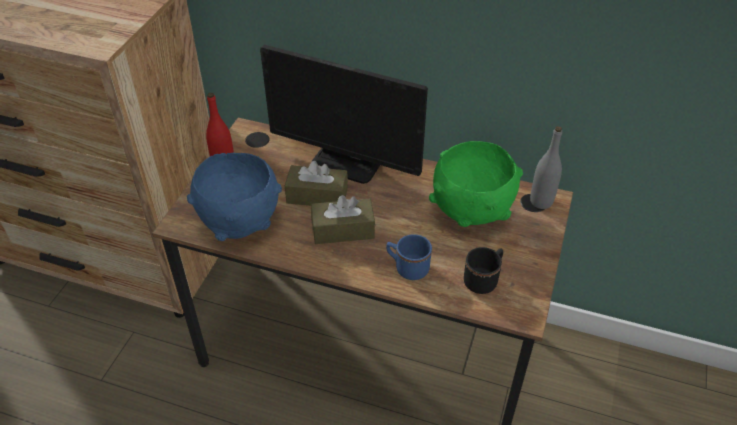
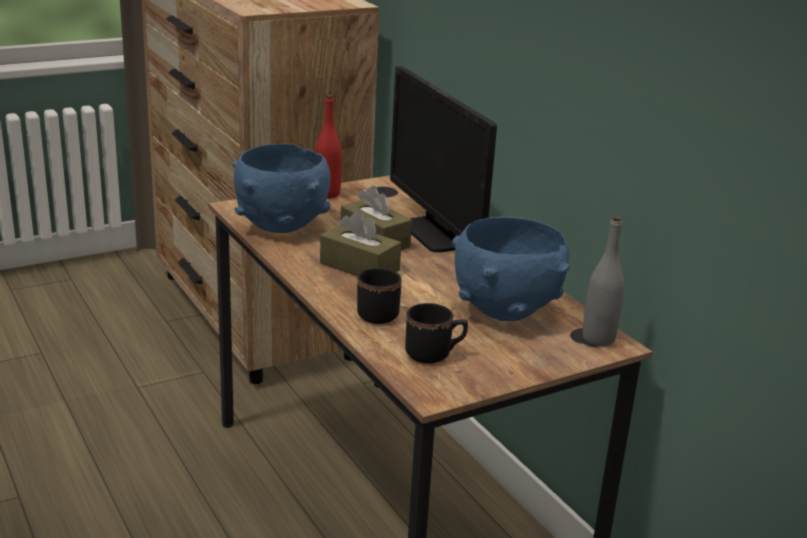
camera: 40 degrees right, 20 degrees down
(407, 267) = (375, 312): blue mug -> black mug
(471, 212) = (505, 312): green bowl -> blue bowl

